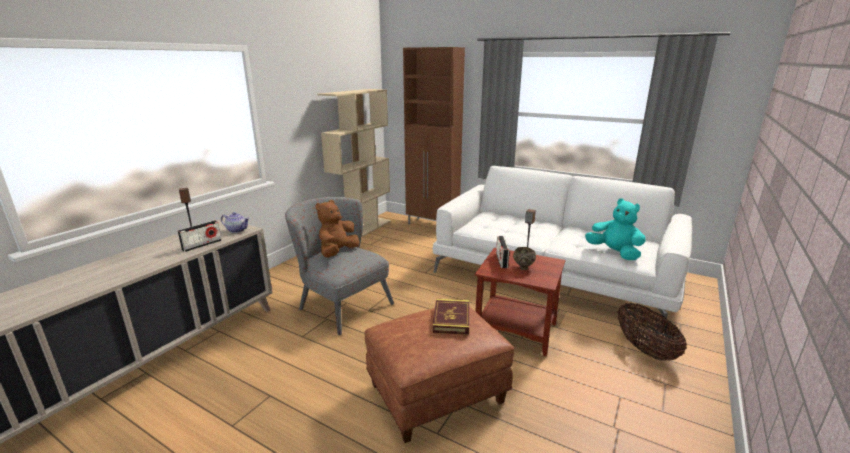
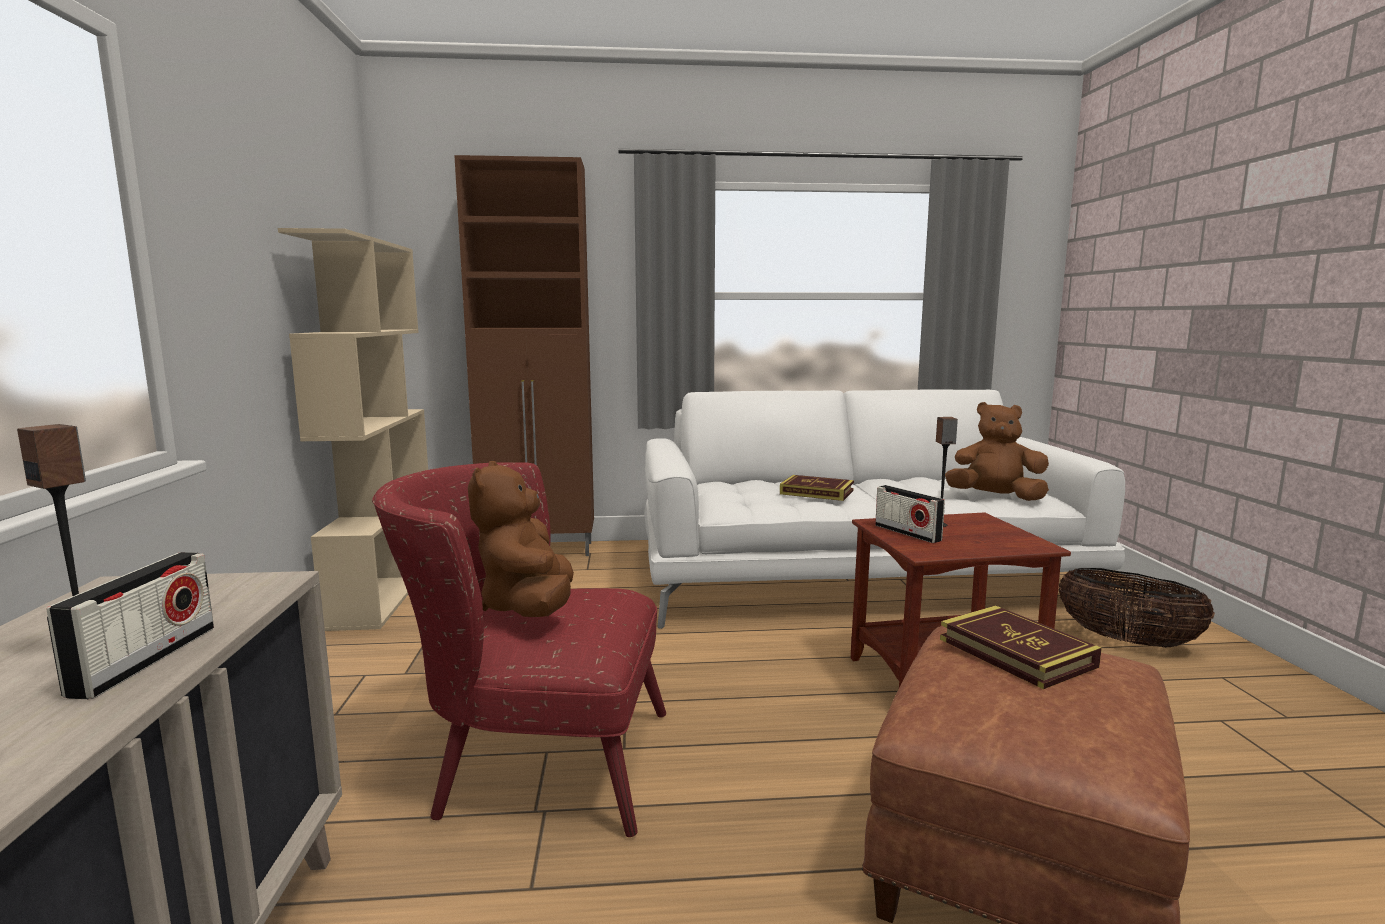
camera: 35 degrees left, 10 degrees down
(237, 230) = (228, 592): teapot -> none
(340, 303) = (533, 760): grey armchair -> red armchair
(523, 228) = (816, 492): none -> book
(523, 268) = (961, 535): brown bowl -> none
(614, 253) = (995, 498): turquoise plush toy -> brown plush toy

